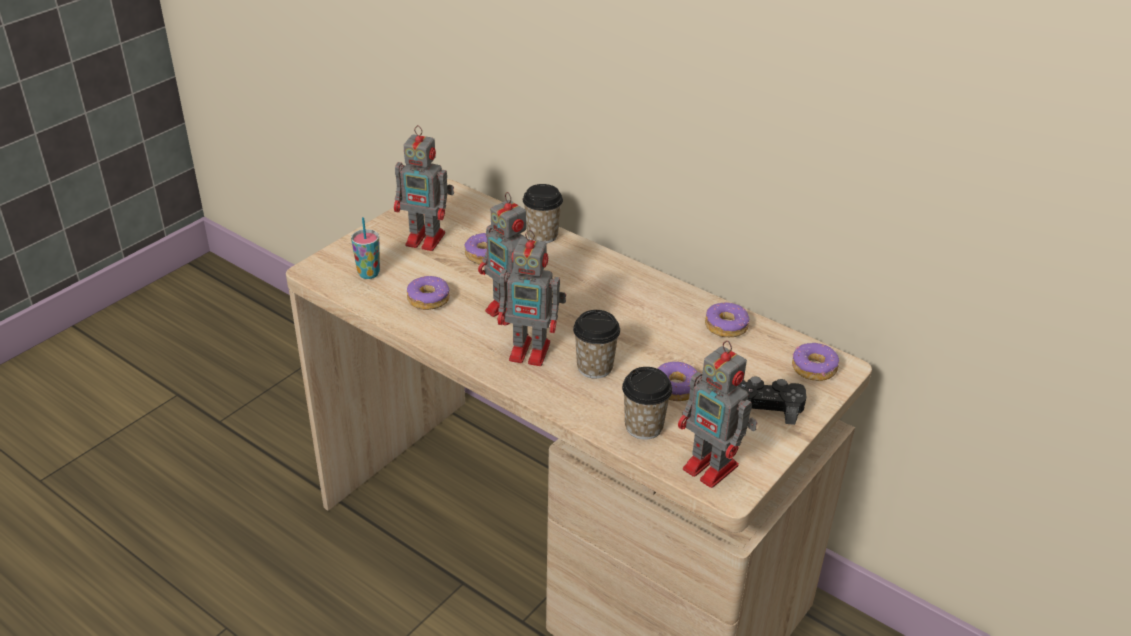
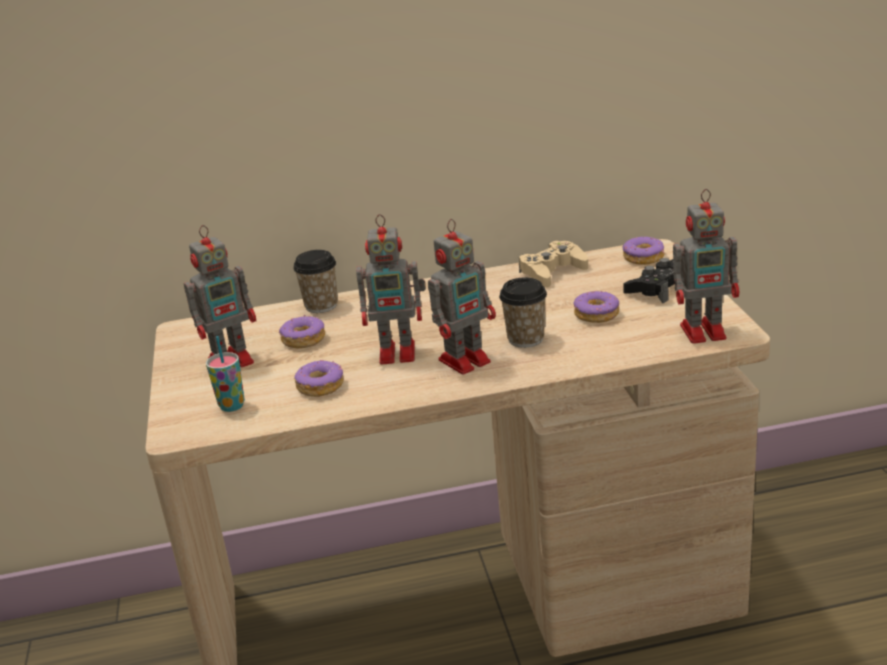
camera: 45 degrees left, 10 degrees down
(643, 427) = (624, 342): cup -> none
(726, 326) = (552, 272): donut -> beige game controller

